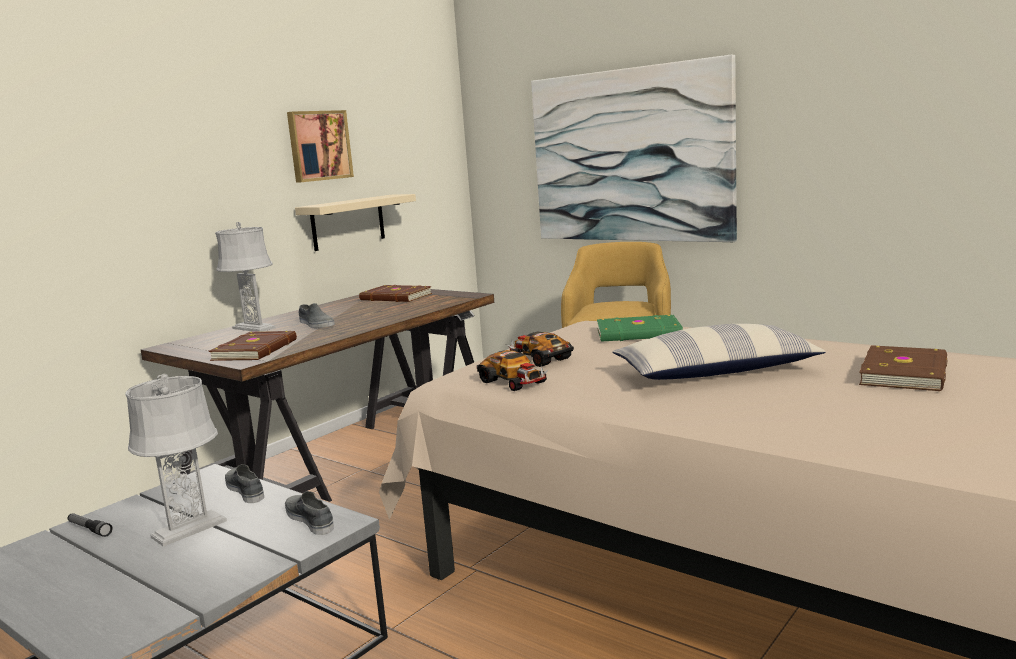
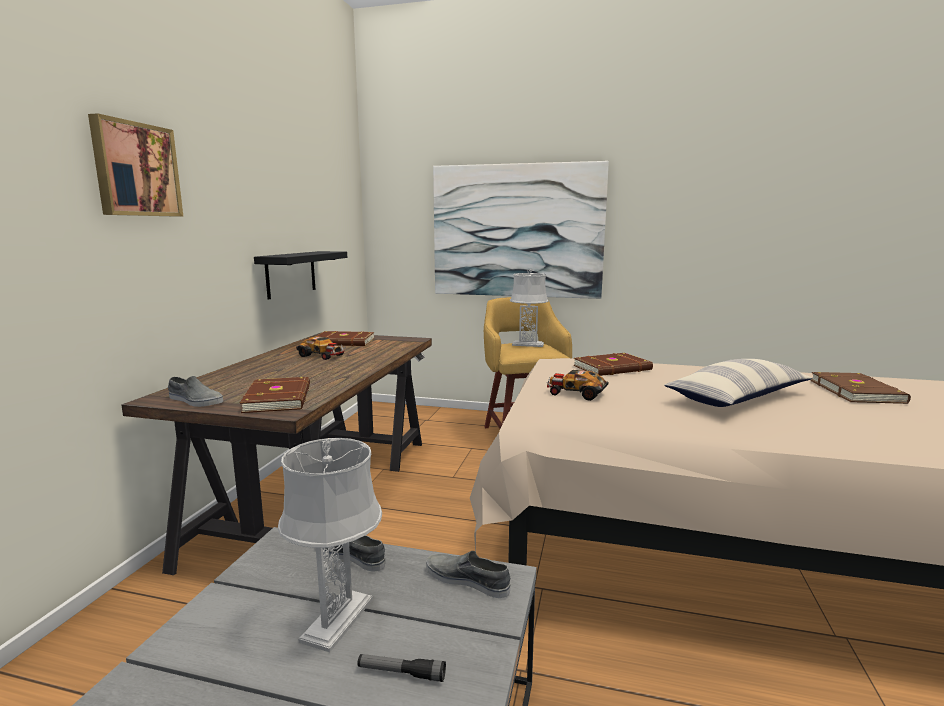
camera: 25 degrees left, 0 degrees up
(89, 529) = (194, 647): flashlight -> flashlight (401, 673)
(254, 328) = (237, 375): grey table lamp -> grey table lamp (528, 344)
(316, 324) = (304, 369): grey shoe -> grey shoe (195, 401)
(318, 146) = (271, 200): picture -> picture (135, 170)
(348, 222) = (291, 274): beige shelf -> black shelf
(513, 382) = (594, 416): toy car -> toy car (322, 355)
(639, 333) = (613, 368): green book -> brown book

